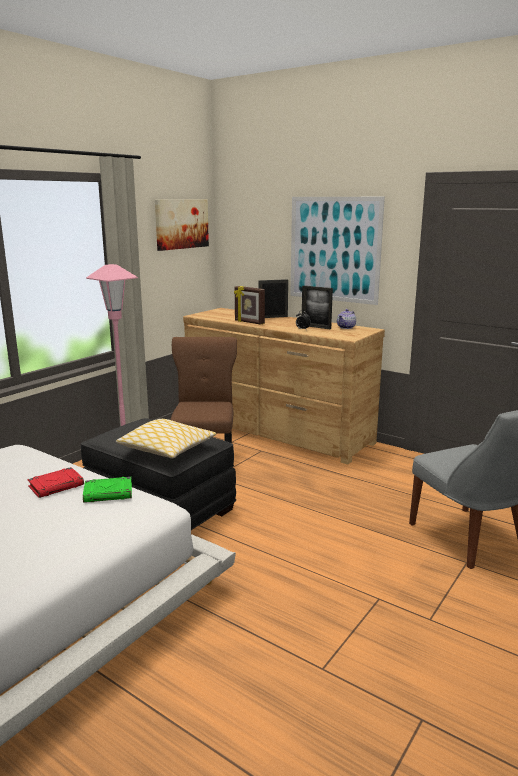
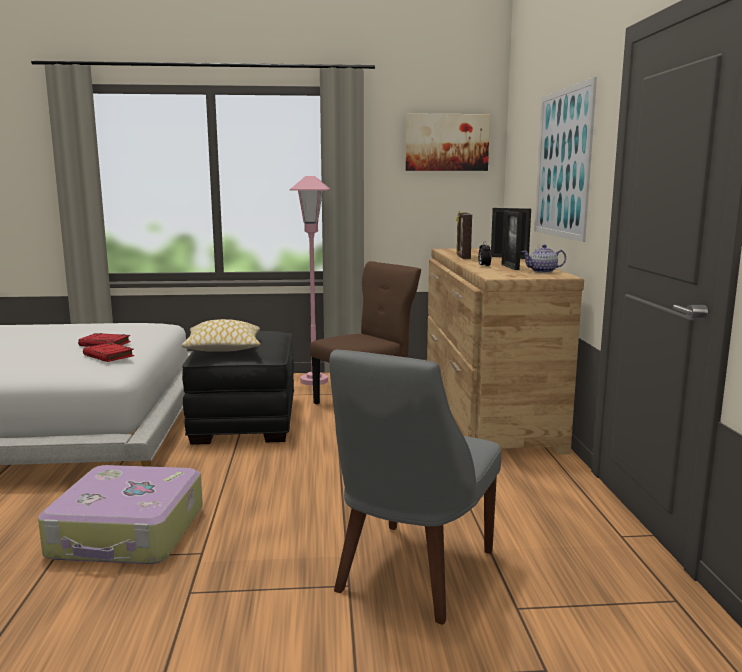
camera: 50 degrees right, 5 degrees down
(109, 493) = (109, 356): green book -> red book
(314, 621) = (128, 533): none -> suitcase

